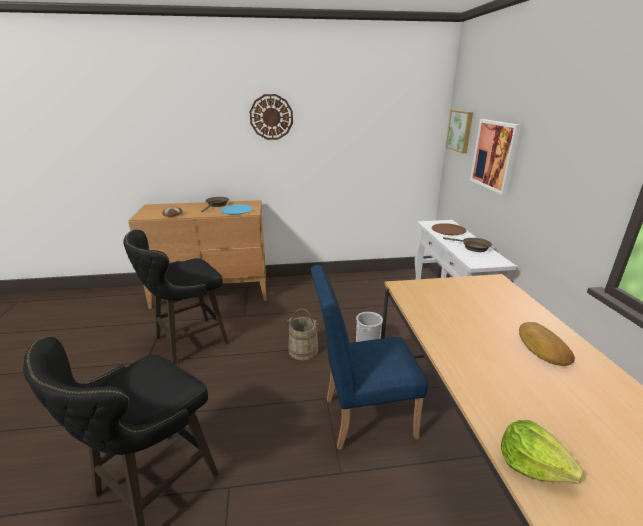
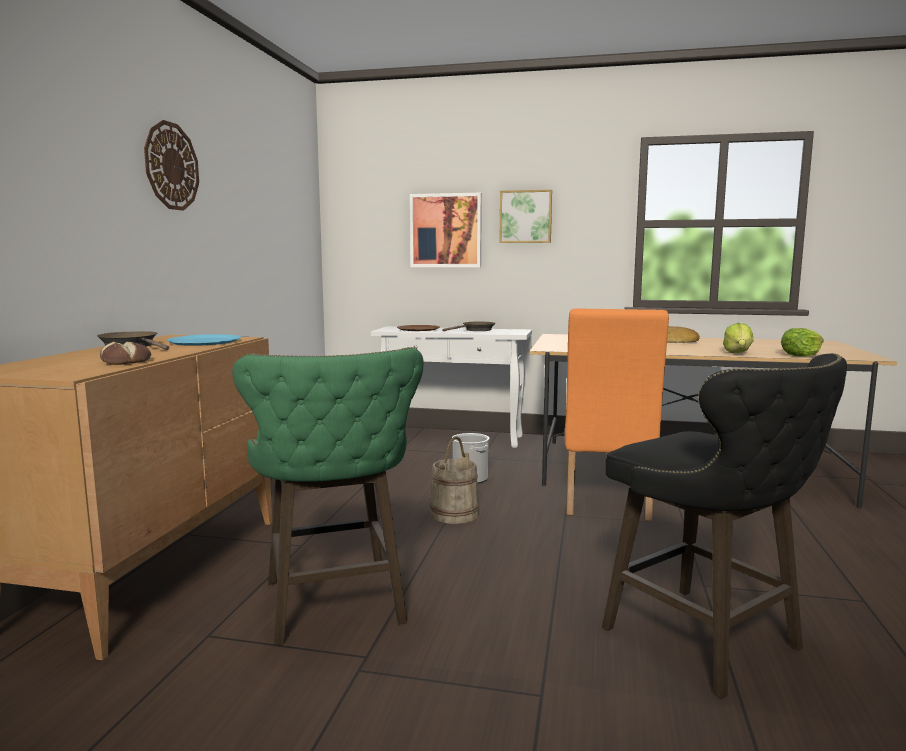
camera: 70 degrees left, 15 degrees down
(187, 342) = (334, 605): black stool -> green stool
(361, 418) = (606, 503): blue chair -> orange chair
(460, 131) = (361, 214): picture -> picture (525, 217)
(489, 399) = (738, 353): none -> lettuce

